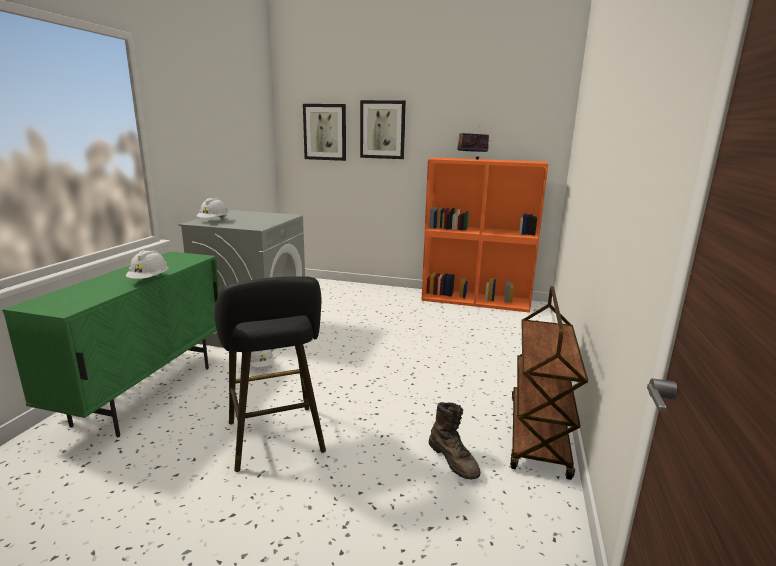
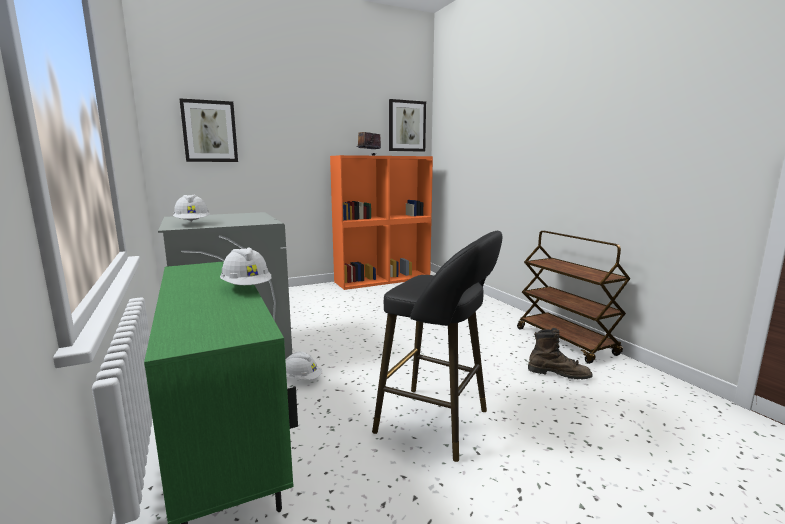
camera: 40 degrees left, 5 degrees down
(382, 129) = (276, 129): picture -> picture (406, 126)

